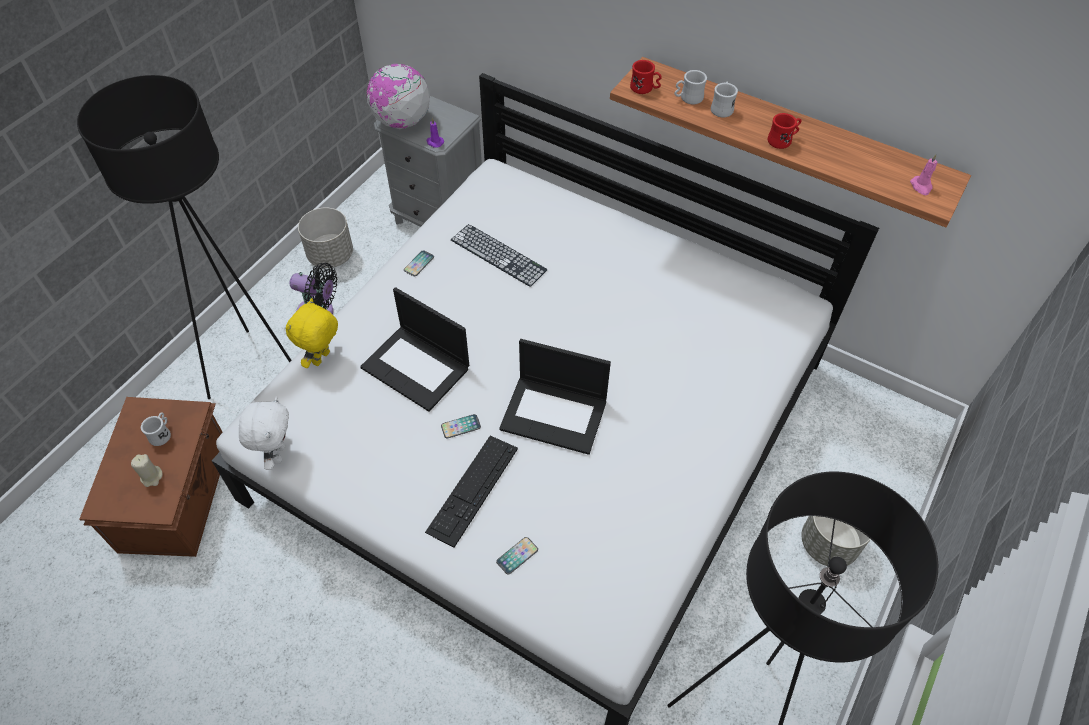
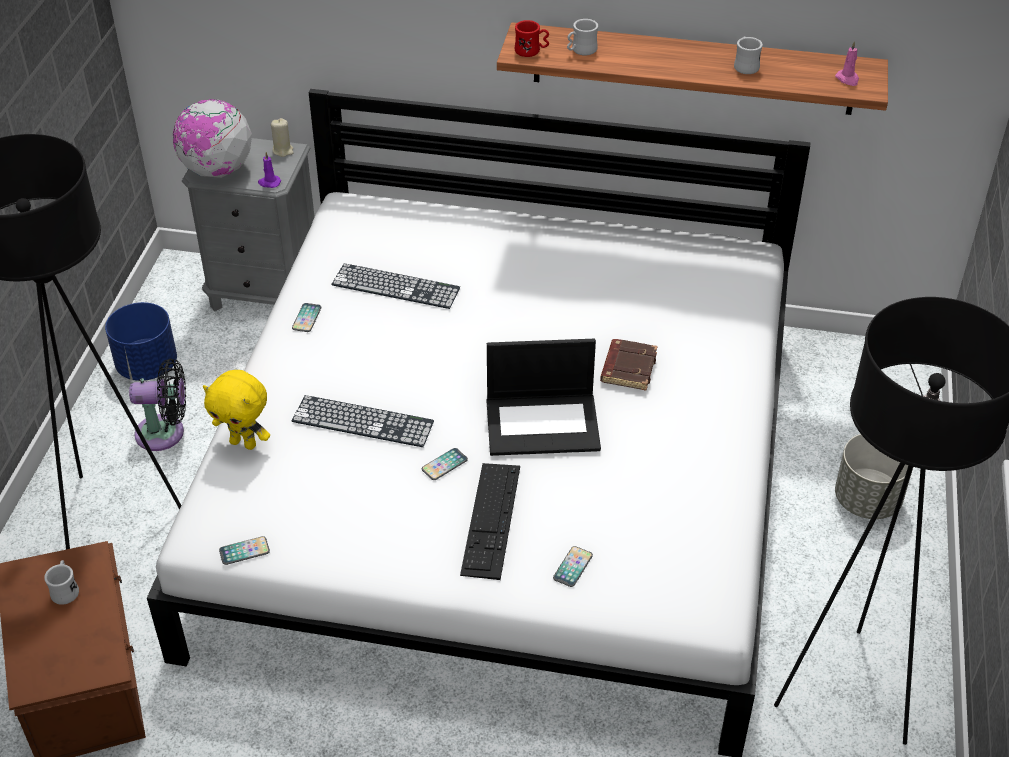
camera: 20 degrees left, 10 degrees down
(152, 477) = (78, 638): beige candle -> beige candle (283, 150)
(277, 454) = (244, 551): white plush toy -> phone
(322, 359) = (244, 443): yellow plush toy -> yellow plush toy turned 75 degrees counterclockwise
(331, 256) = (147, 366): grey planter -> blue planter
(417, 368) = (363, 421): laptop -> keyboard
(647, 383) = (628, 368): none -> brown book
(722, 108) = (620, 52): white mug -> white mug (745, 65)
(782, 140) = (696, 68): red mug -> none

